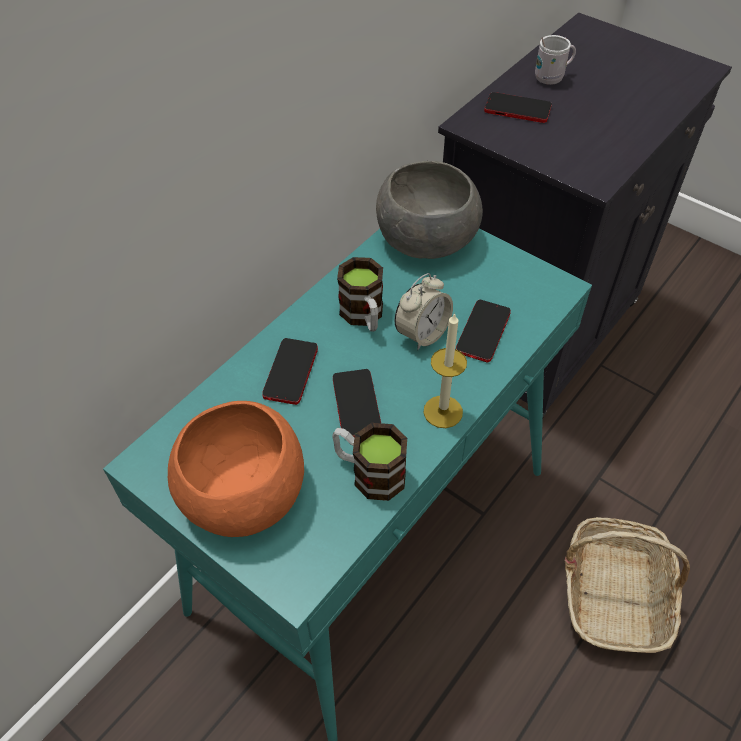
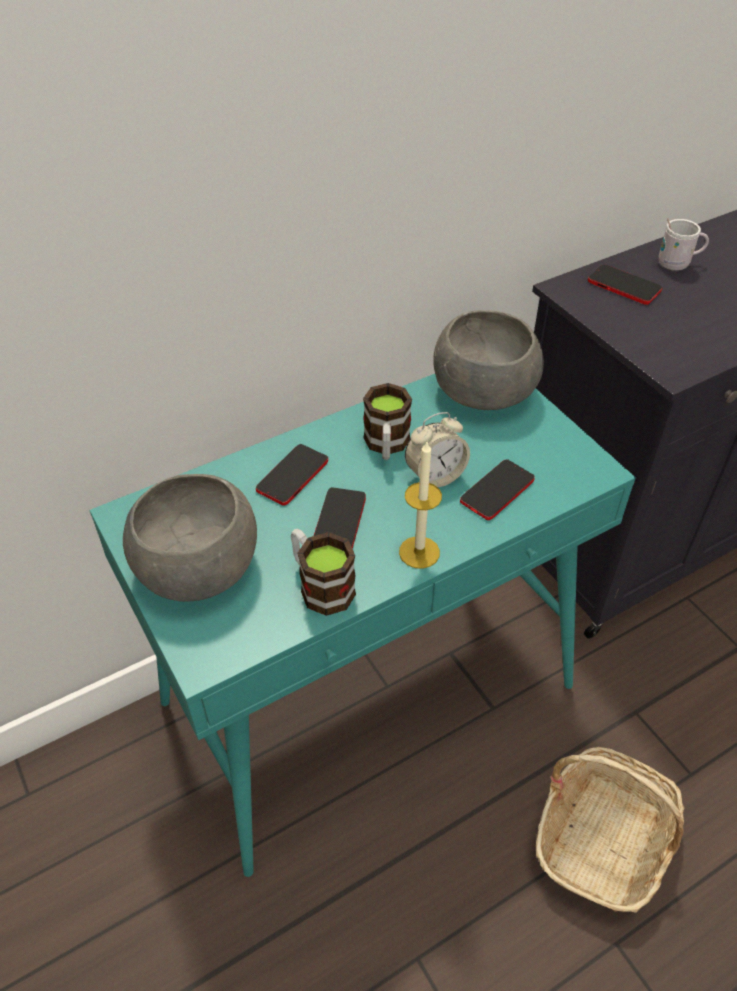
camera: 20 degrees right, 5 degrees down
(242, 491) = (197, 565): orange bowl -> grey bowl

